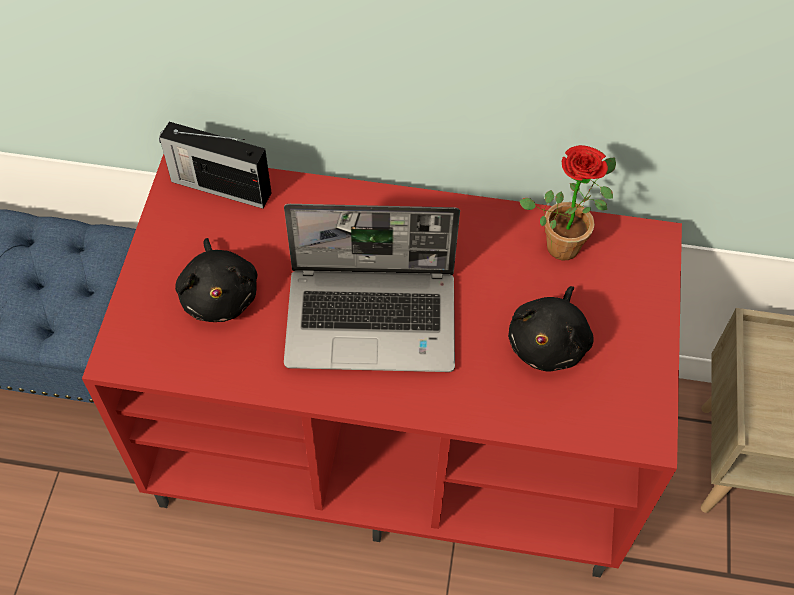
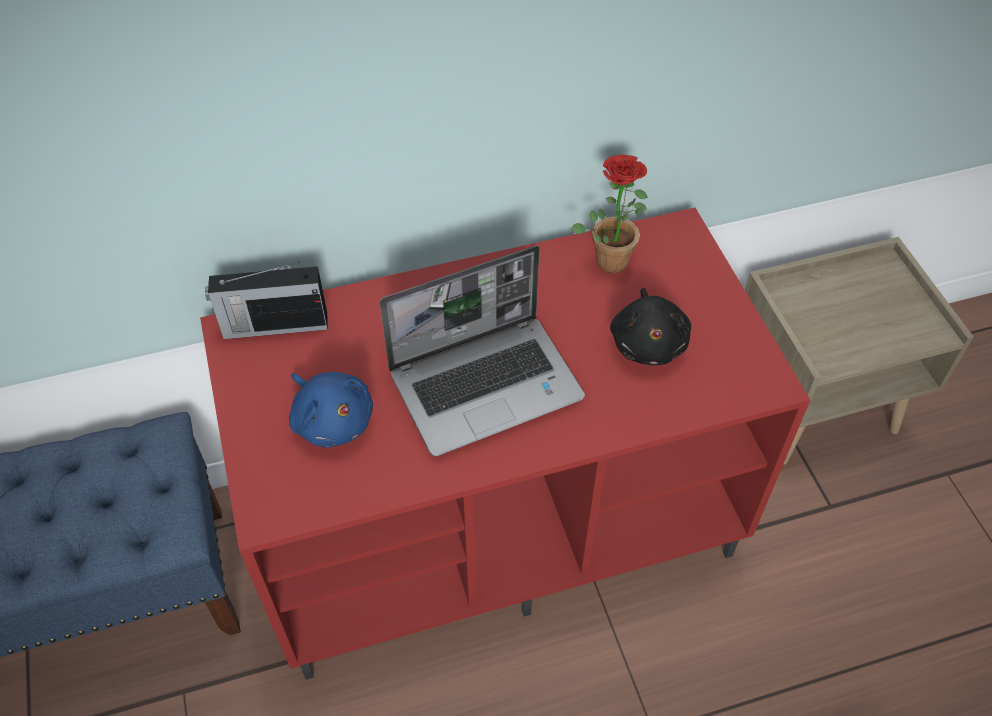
camera: 25 degrees left, 5 degrees down
(220, 295) = (332, 420): black plush toy -> blue plush toy

